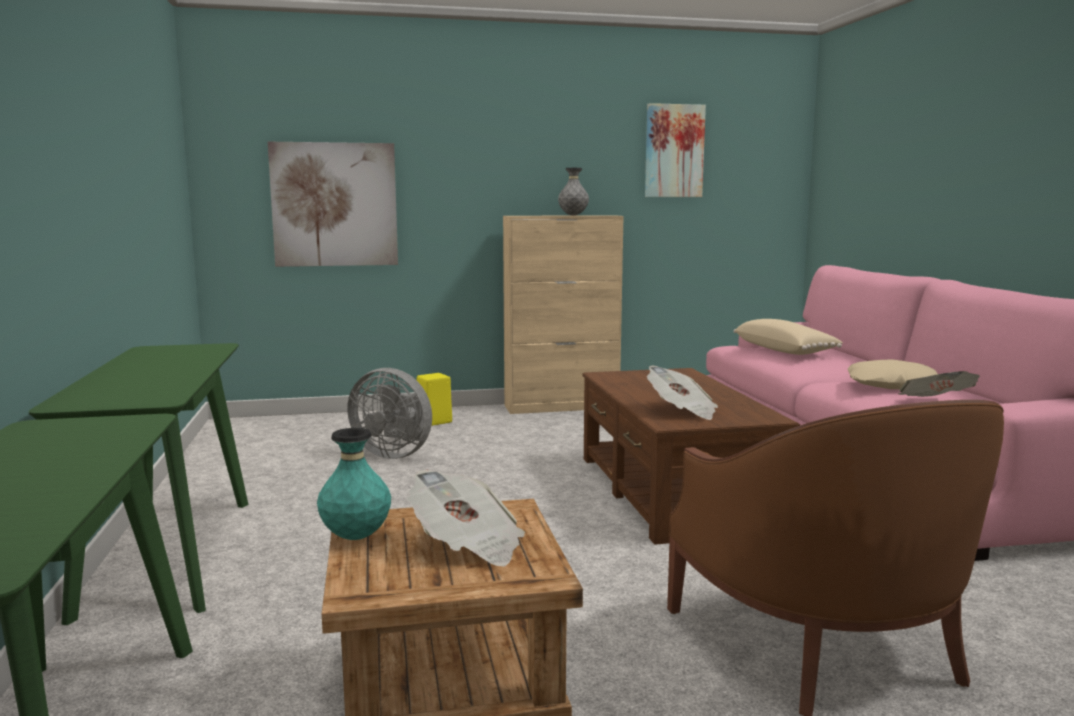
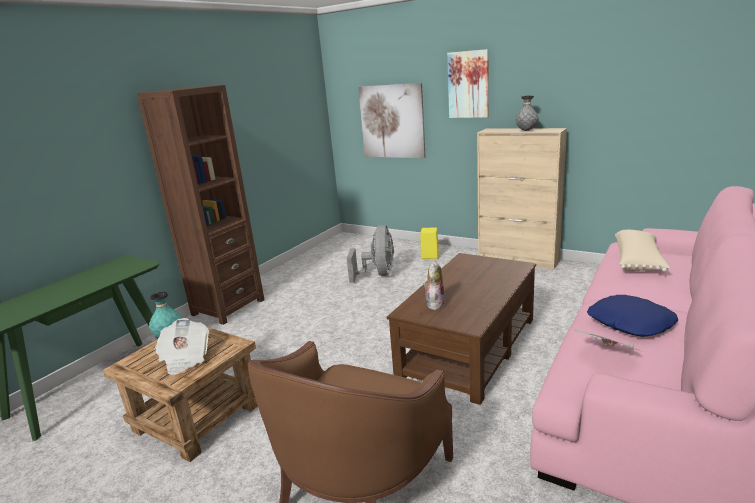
camera: 45 degrees right, 10 degrees up
(169, 554) = (228, 307): green console table -> brown bookcase
(394, 454) = (378, 275): grey fan -> grey fan turned 150 degrees counterclockwise
(674, 151) = (626, 74): picture -> picture (468, 84)
(682, 412) = (434, 304): newspaper -> plush toy
(892, 385) = (630, 323): beige pillow -> blue pillow

